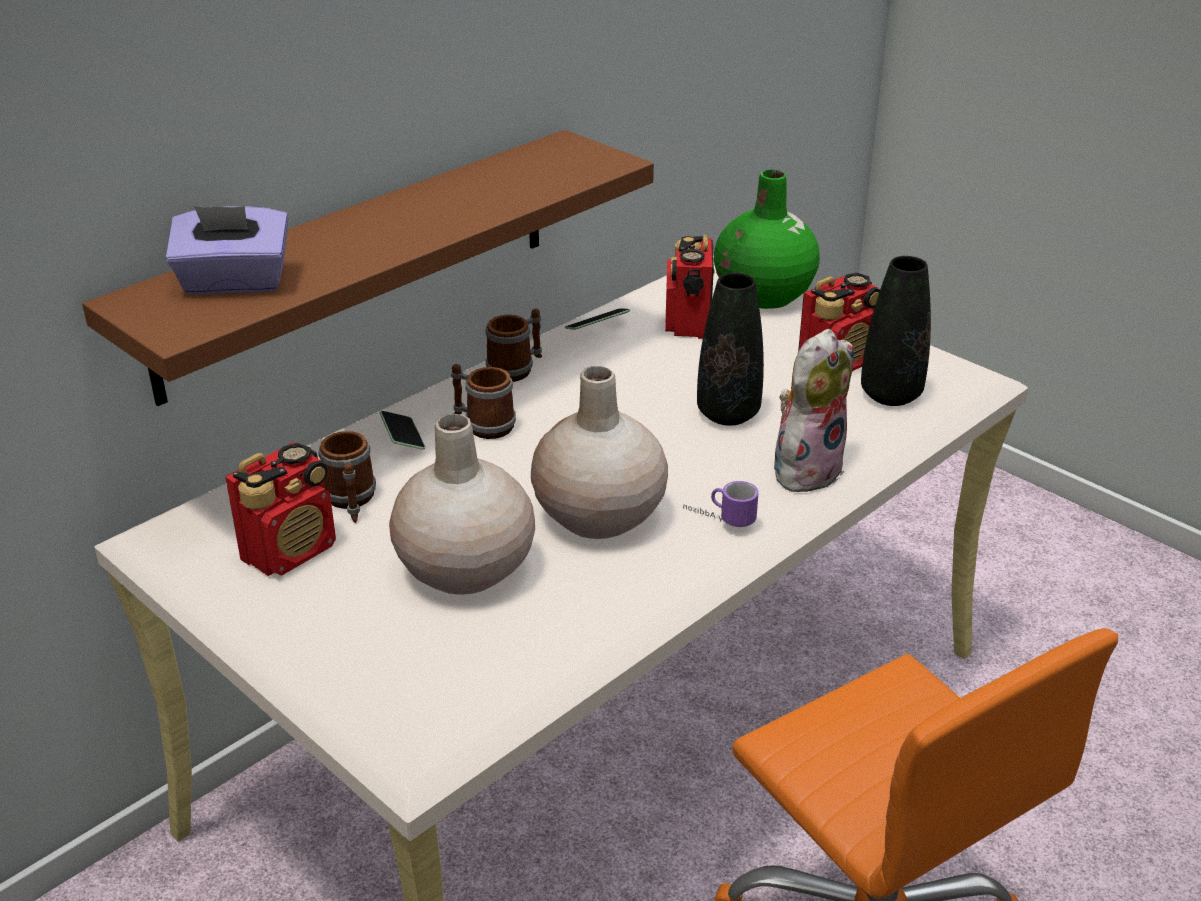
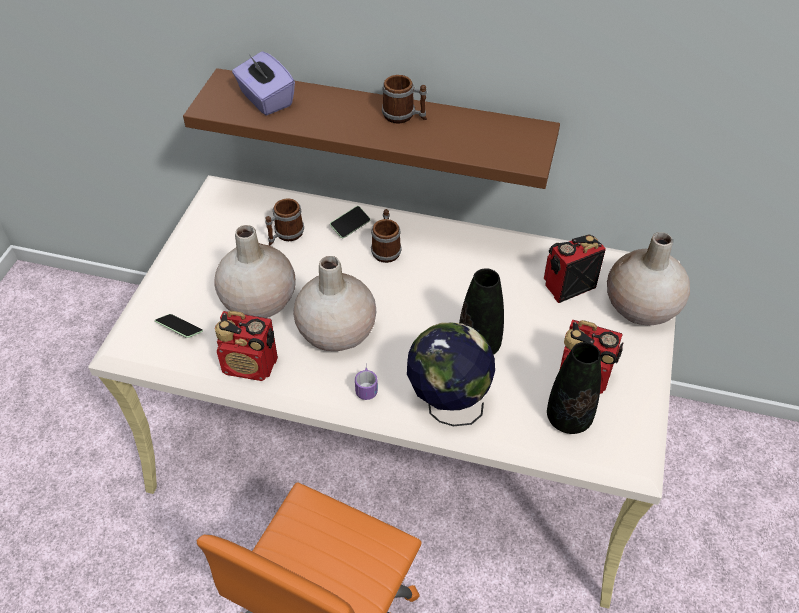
camera: 60 degrees right, 15 degrees up
(291, 551) = (234, 236): radio -> radio (251, 366)
(516, 368) = (452, 236): mug -> mug (404, 116)
(597, 327) = (526, 248): phone -> phone (180, 330)
(764, 295) = (641, 307): green vase -> beige vase
(806, 469) = (447, 405): plush toy -> globe

